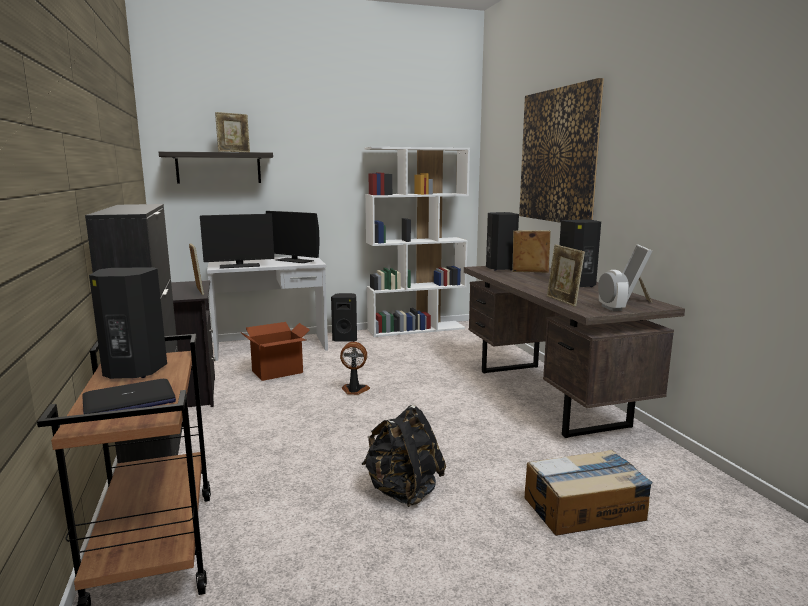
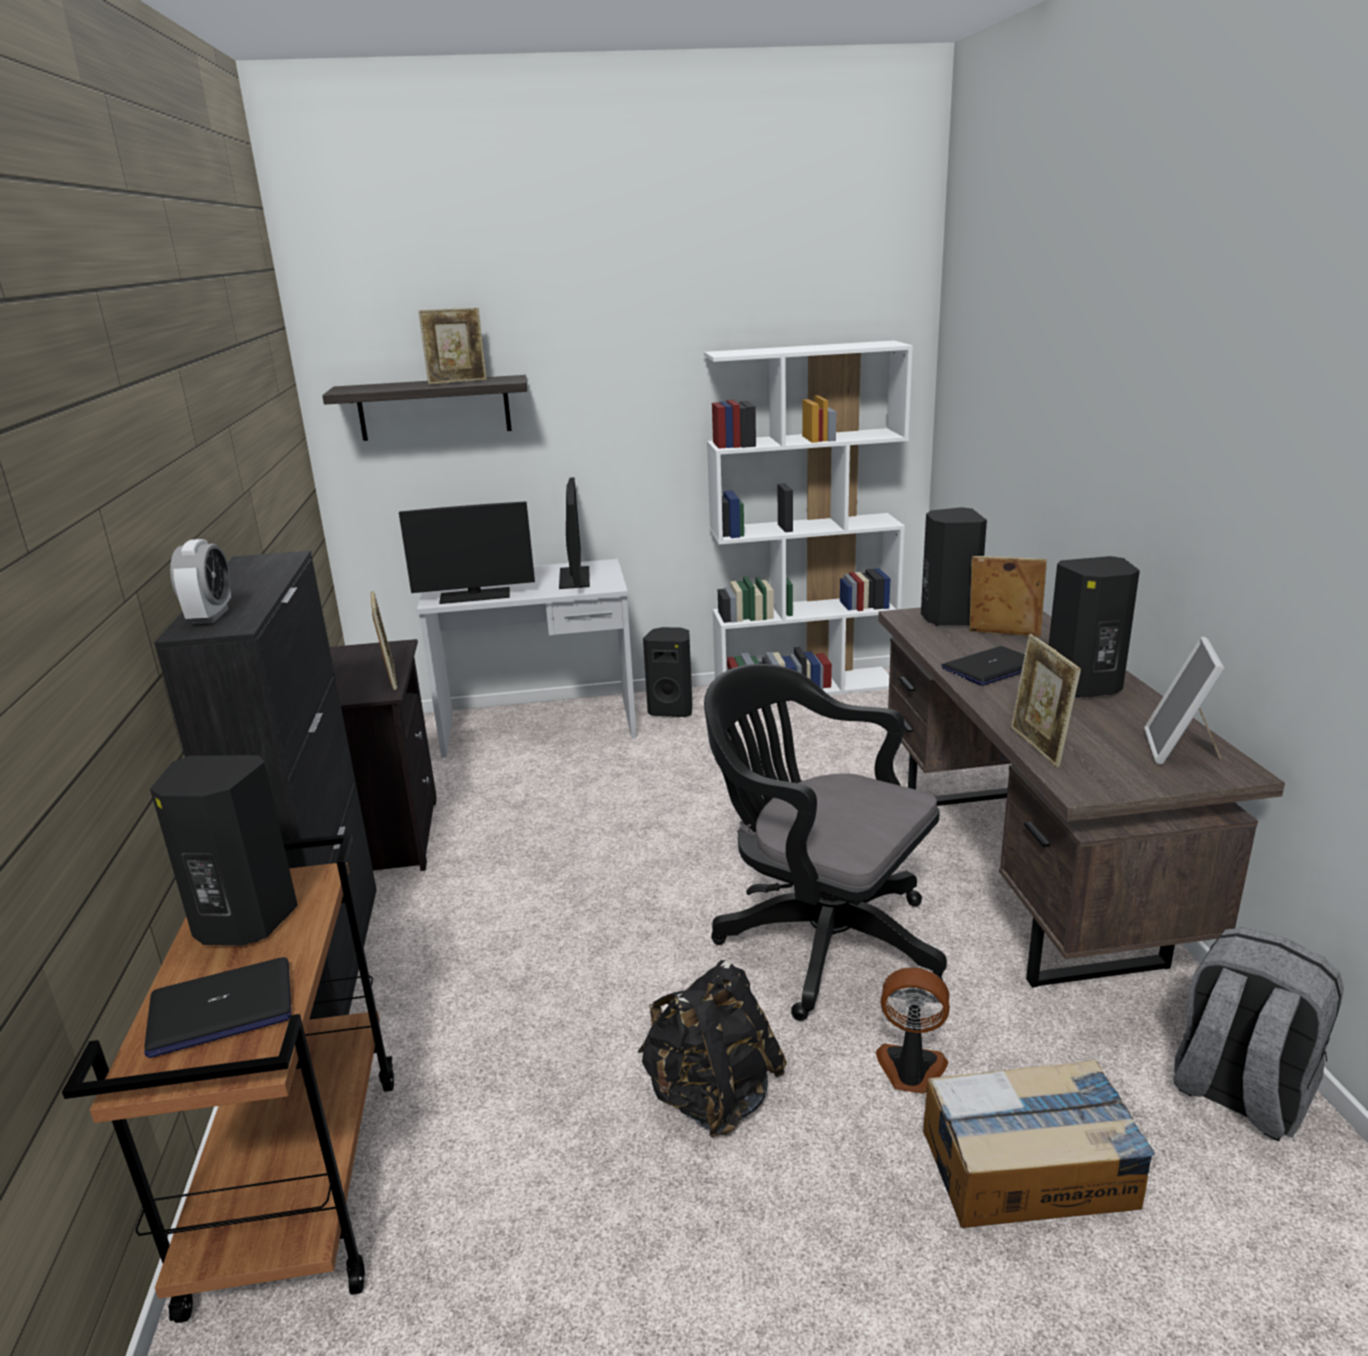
camera: 10 degrees right, 10 degrees up
(278, 372) = (542, 790): cardboard box -> none
(294, 260) = (574, 577): monitor -> monitor turned 135 degrees counterclockwise
(354, 390) = (667, 843): fan -> fan (910, 1071)
(448, 425) = (819, 939): none -> black office chair
(528, 281) = (991, 668): none -> laptop
(558, 156) = (1076, 398): picture -> none
(611, 308) = (1129, 776): alarm clock -> alarm clock (210, 616)
(680, 472) = (1238, 1093): none -> grey backpack

